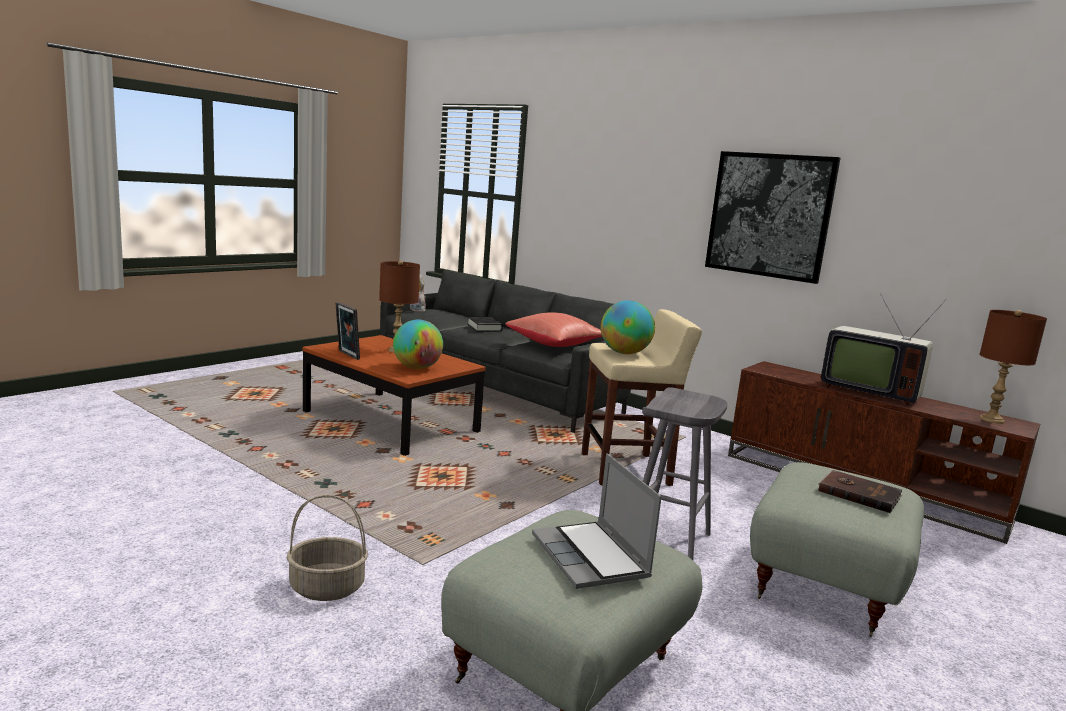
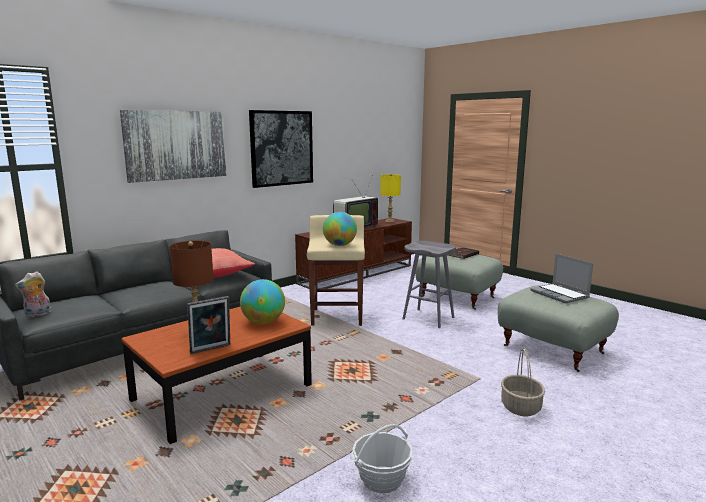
camera: 80 degrees left, 0 degrees up
(208, 486) = (381, 479): none -> basket
(484, 327) = (141, 292): black book -> none
(591, 557) = (560, 294): laptop -> laptop turned 75 degrees clockwise
(619, 191) = (176, 145): none -> picture
(991, 419) = (389, 221): brown table lamp -> yellow table lamp

